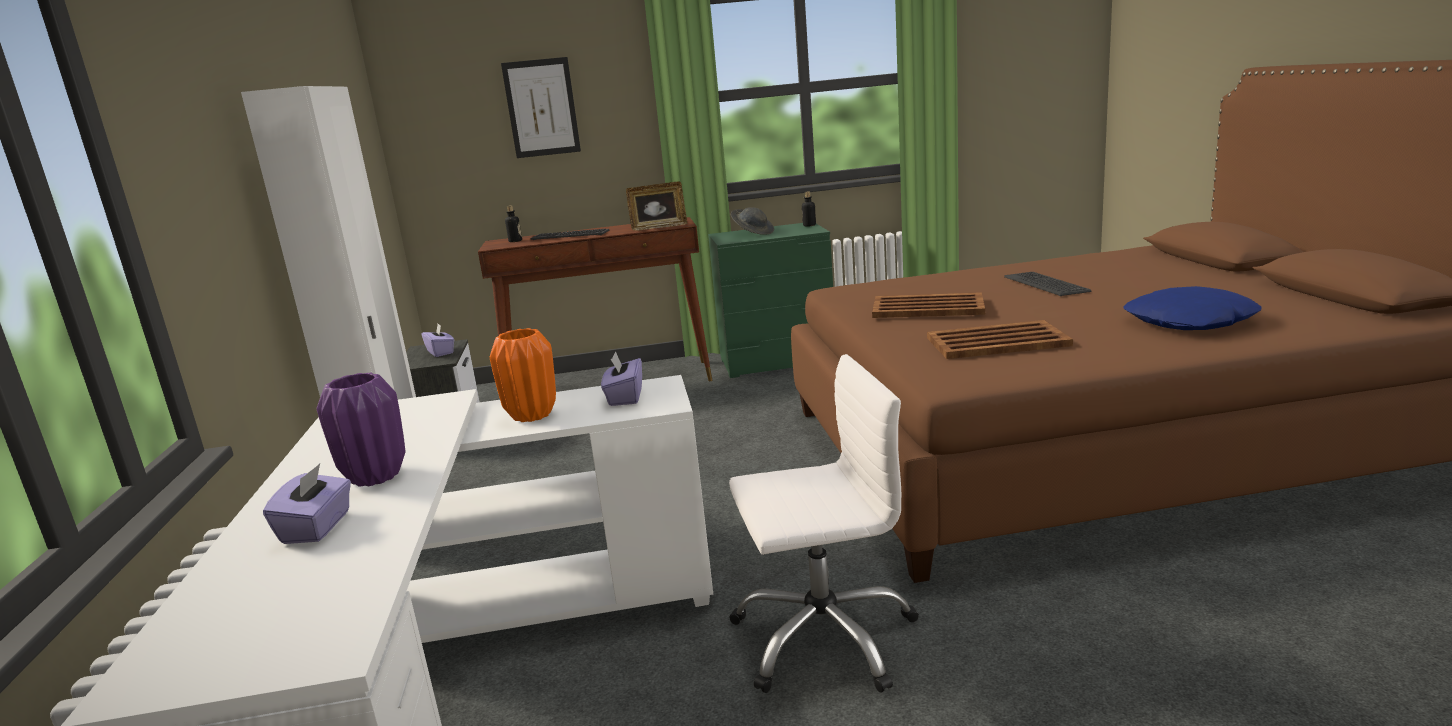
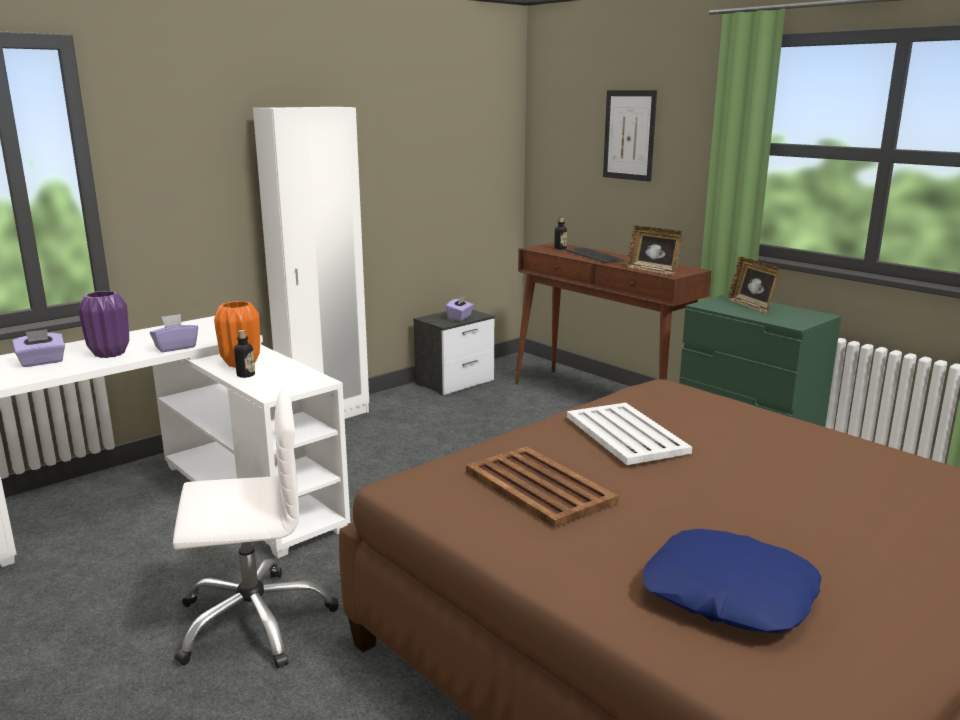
camera: 55 degrees right, 0 degrees up
(624, 397) = (284, 378): purple tissue box -> purple tissue box (175, 347)
(753, 233) = (751, 306): grey hat -> picture frame
(809, 225) = (817, 318): bottle -> bottle (246, 375)
(823, 636) = (254, 620): white office chair -> white office chair turned 60 degrees counterclockwise
(926, 307) = (625, 434): brown tray -> white tray
(1046, 284) = (801, 481): keyboard -> none

